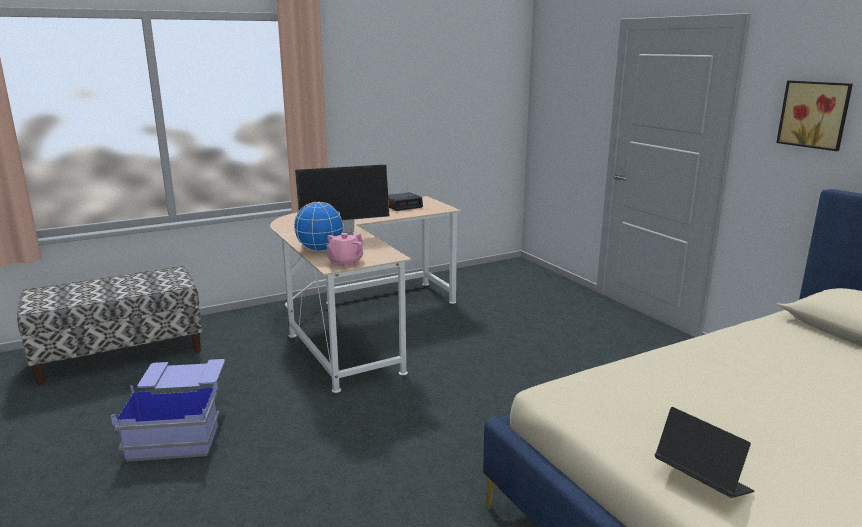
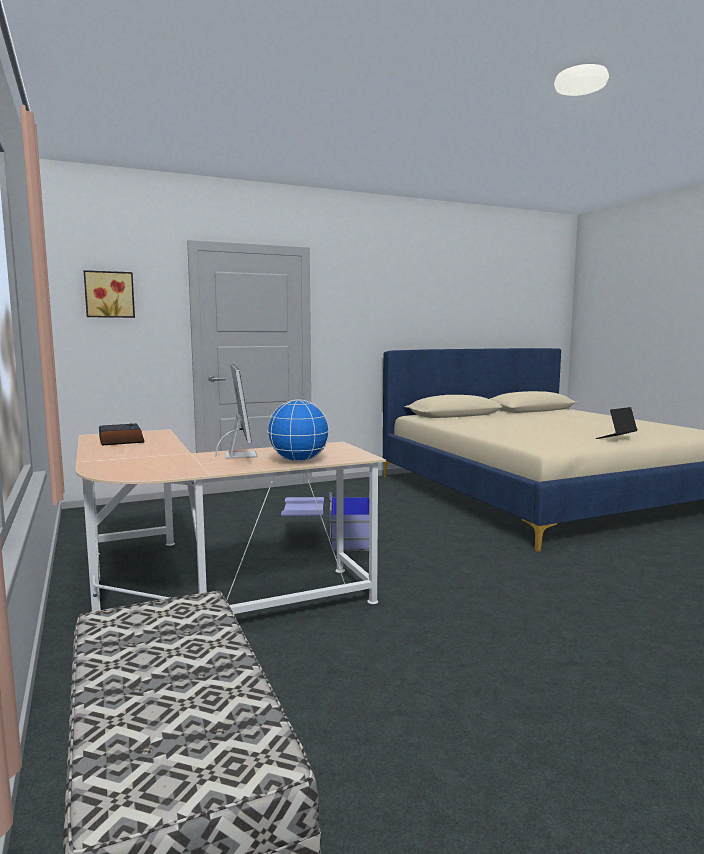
camera: 85 degrees left, 10 degrees down
(181, 427) = (464, 696): blue storage box -> blue storage box (328, 540)
(345, 262) = (351, 454): pink teapot -> none
(815, 114) = (362, 311): picture -> picture (109, 294)

